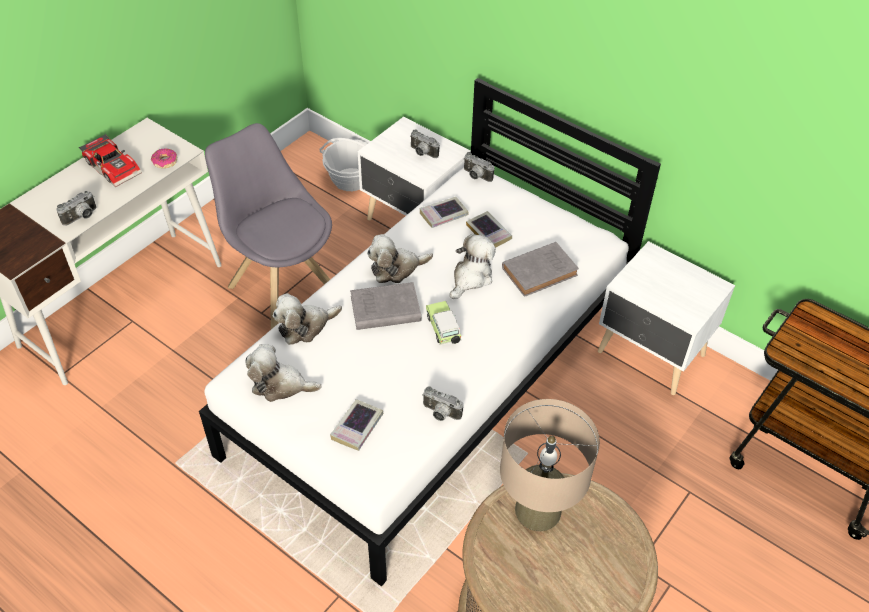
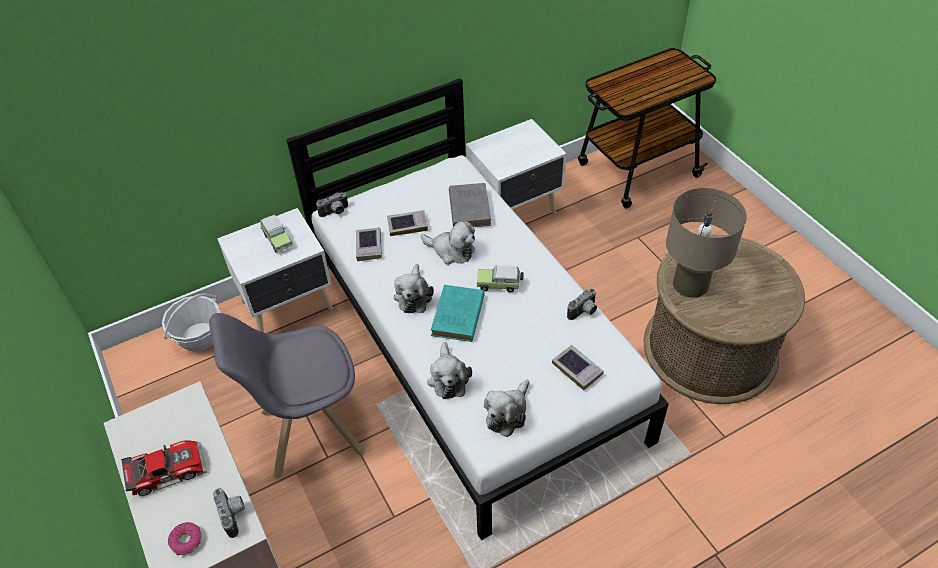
camera: 65 degrees left, 0 degrees up
(165, 162) = (194, 419): donut -> donut (186, 541)
(383, 310) = (457, 317): grey book -> turquoise book
(422, 153) = (277, 239): camera -> toy car
(471, 277) = (451, 251): plush toy -> plush toy turned 150 degrees clockwise

